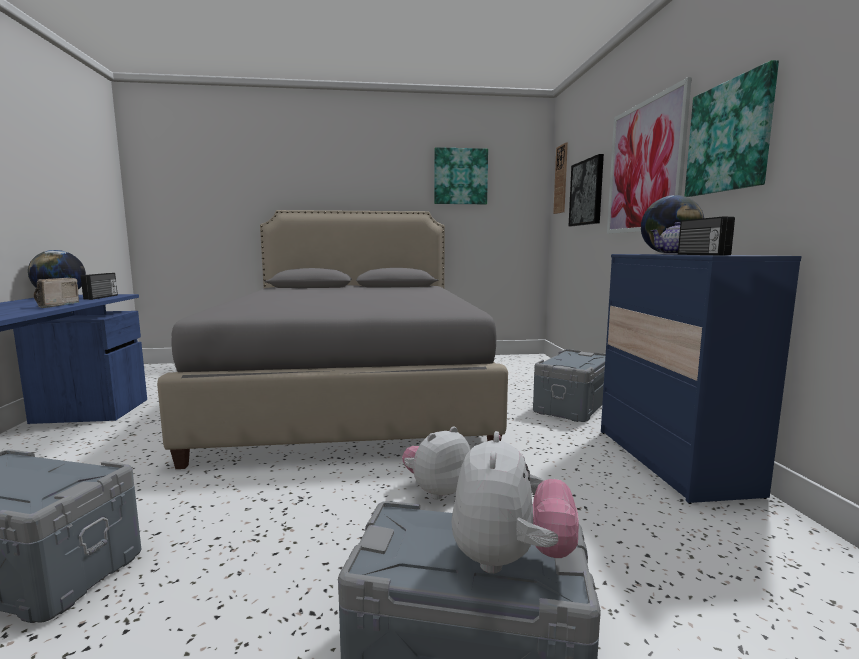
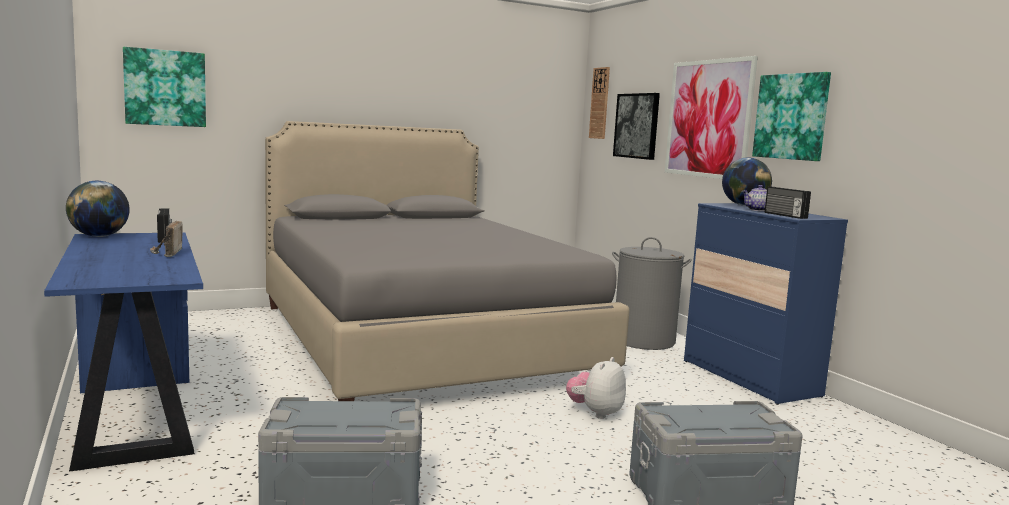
camera: 20 degrees left, 0 degrees up
(460, 176) = (493, 91): picture -> picture (165, 88)
(509, 560) = (741, 421): plush toy -> none
(573, 406) = (644, 340): grey storage box -> grey laundry basket

